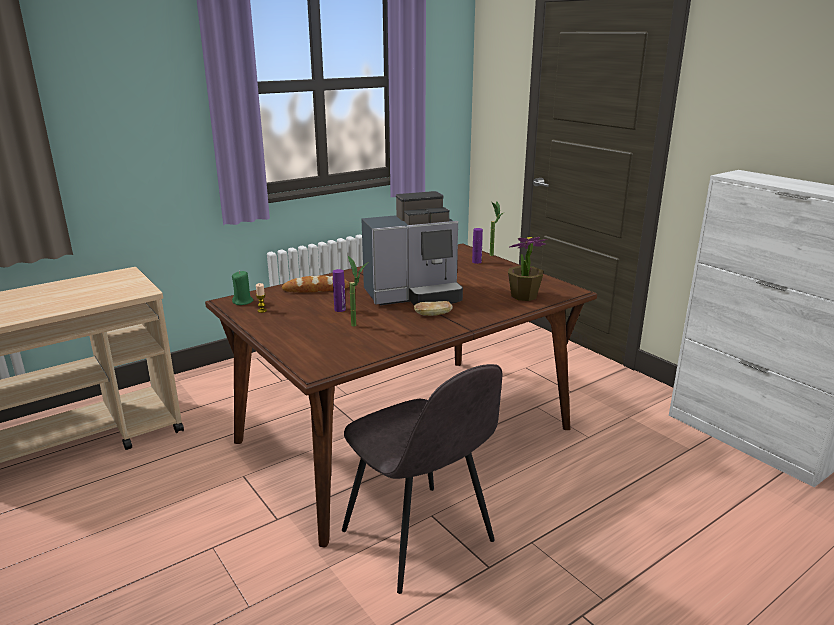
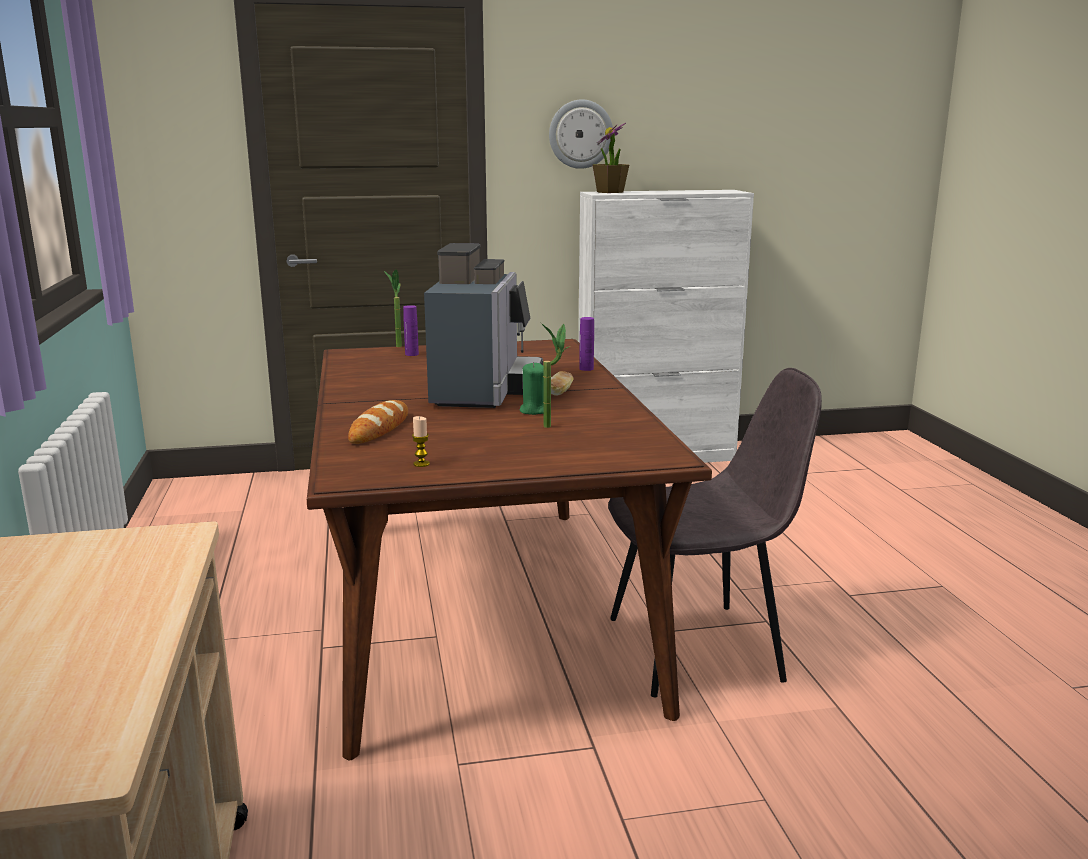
camera: 65 degrees left, 5 degrees down
(243, 302) = (362, 471): green candle -> green candle (533, 411)
(340, 309) = (482, 426): purple bottle -> purple bottle (586, 369)
(523, 296) = (552, 357): potted plant -> potted plant (610, 192)
(756, 114) = (580, 134): none -> wall clock

